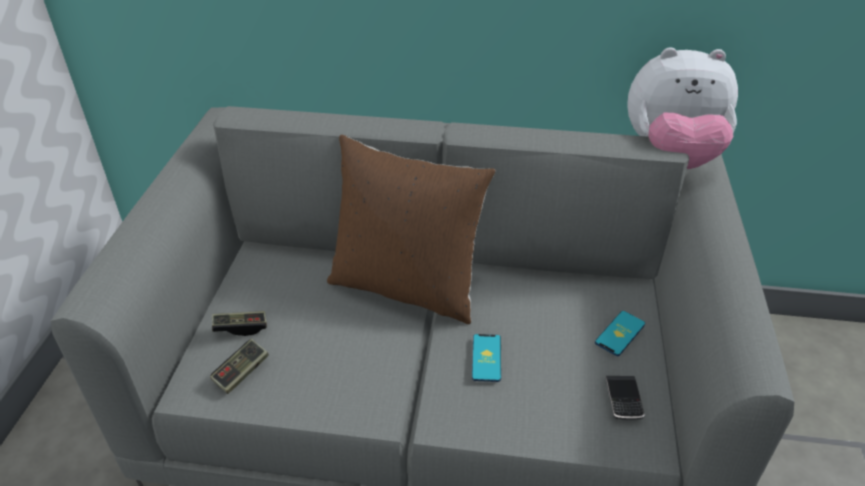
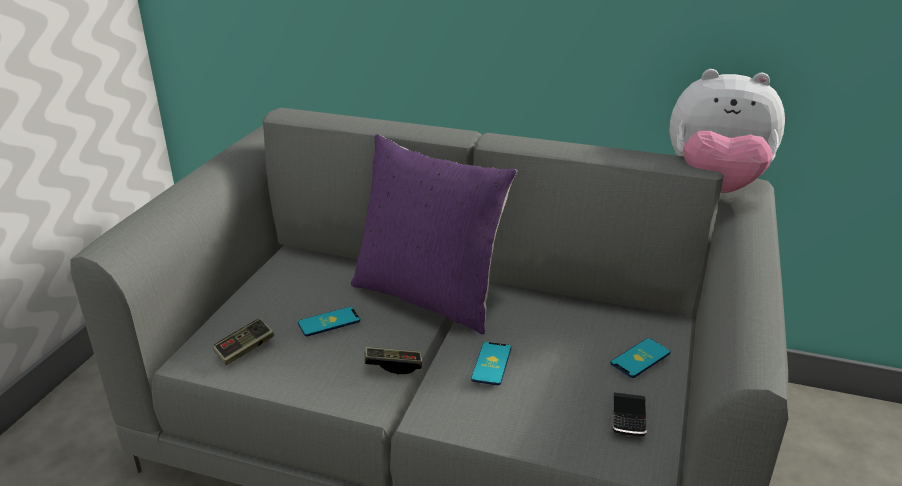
camera: 10 degrees right, 10 degrees down
(240, 328) = (256, 313): game controller -> game controller (393, 366)
(318, 330) = (329, 322): none -> phone
(407, 286) = (429, 296): brown pillow -> purple pillow

